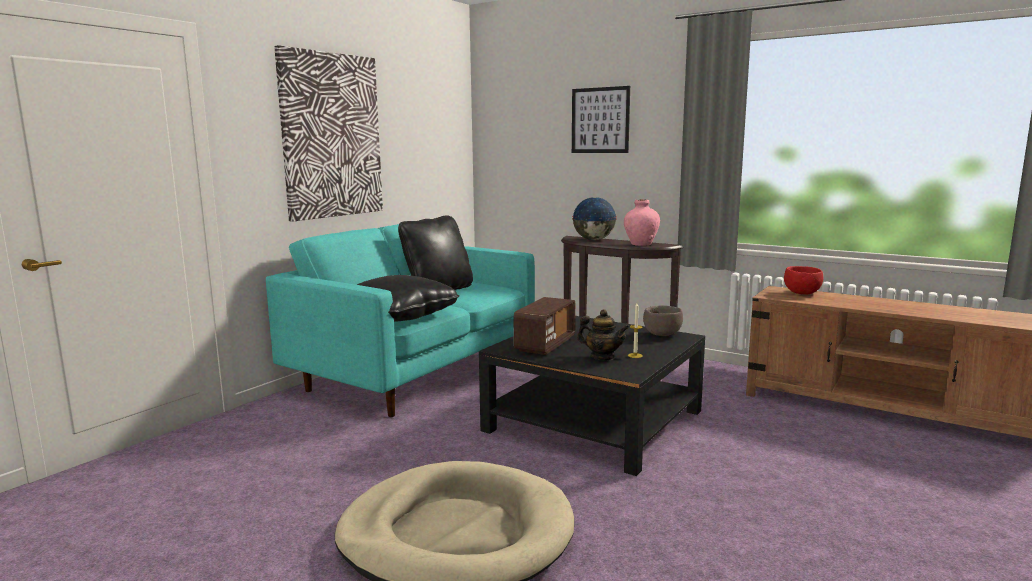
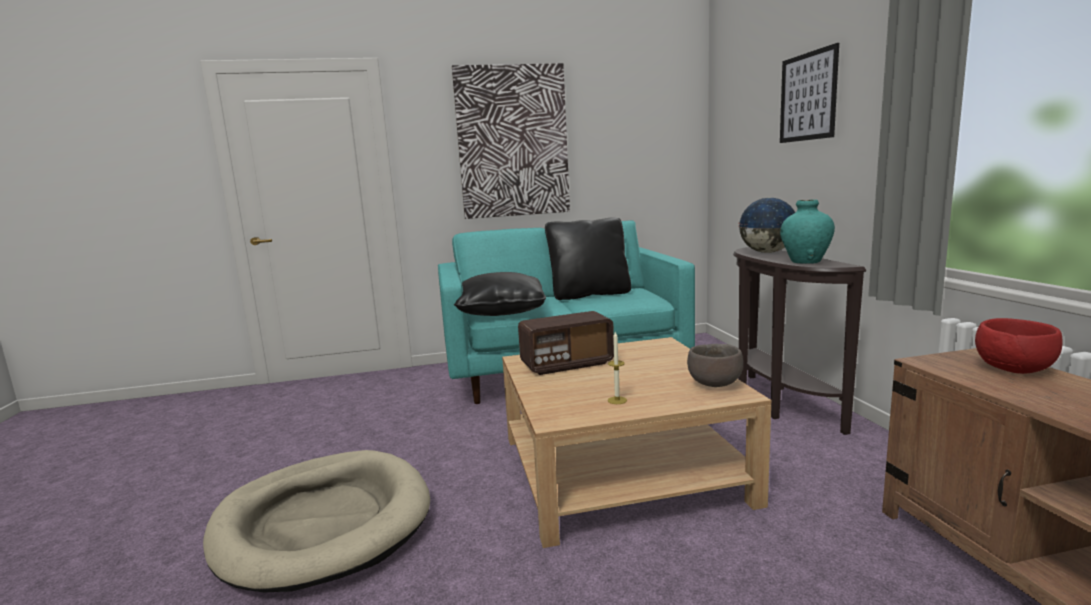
camera: 45 degrees right, 0 degrees up
(594, 420) = (620, 469): black coffee table -> beige coffee table
(602, 357) = (580, 392): teapot -> none
(640, 244) = (805, 261): pink vase -> turquoise vase

